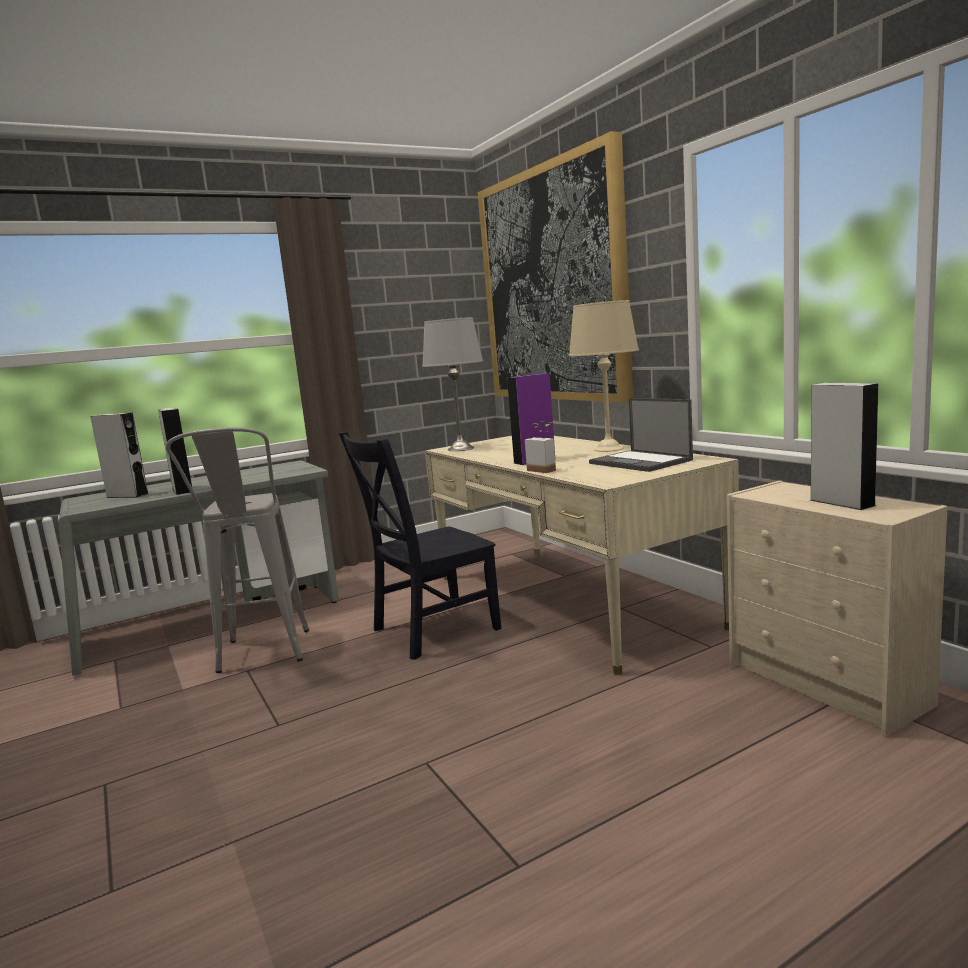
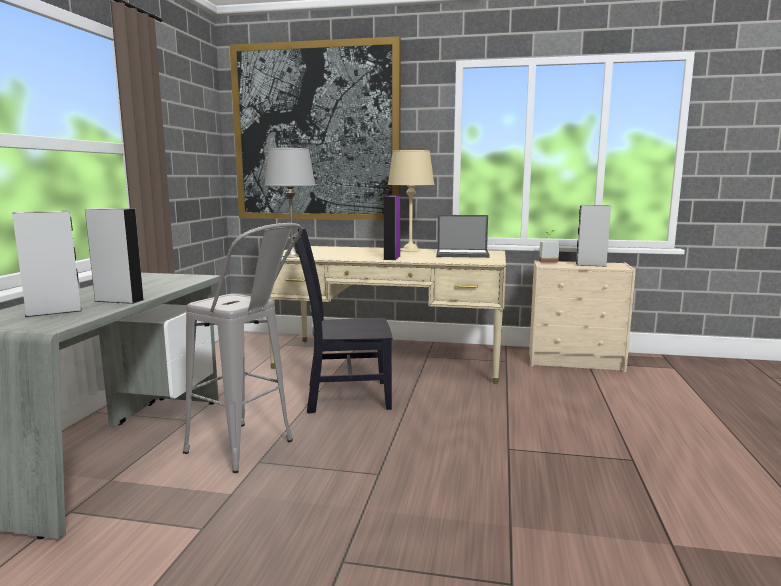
camera: 50 degrees left, 0 degrees up
(430, 631) = (343, 396): black chair -> black chair turned 75 degrees clockwise
(545, 469) = (423, 261): potted plant -> potted plant (547, 261)

